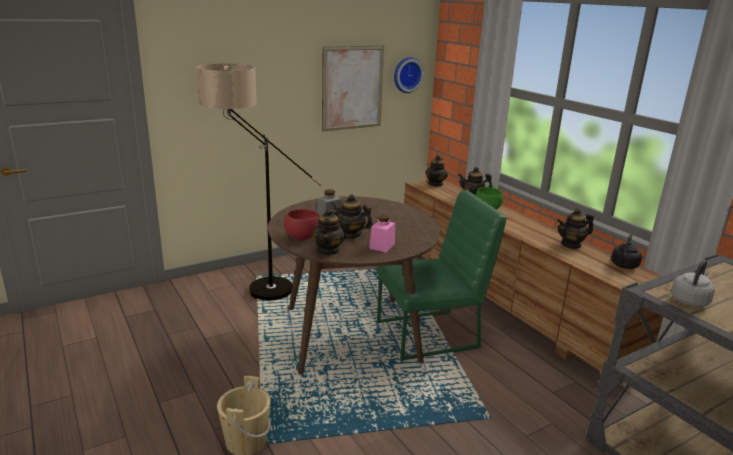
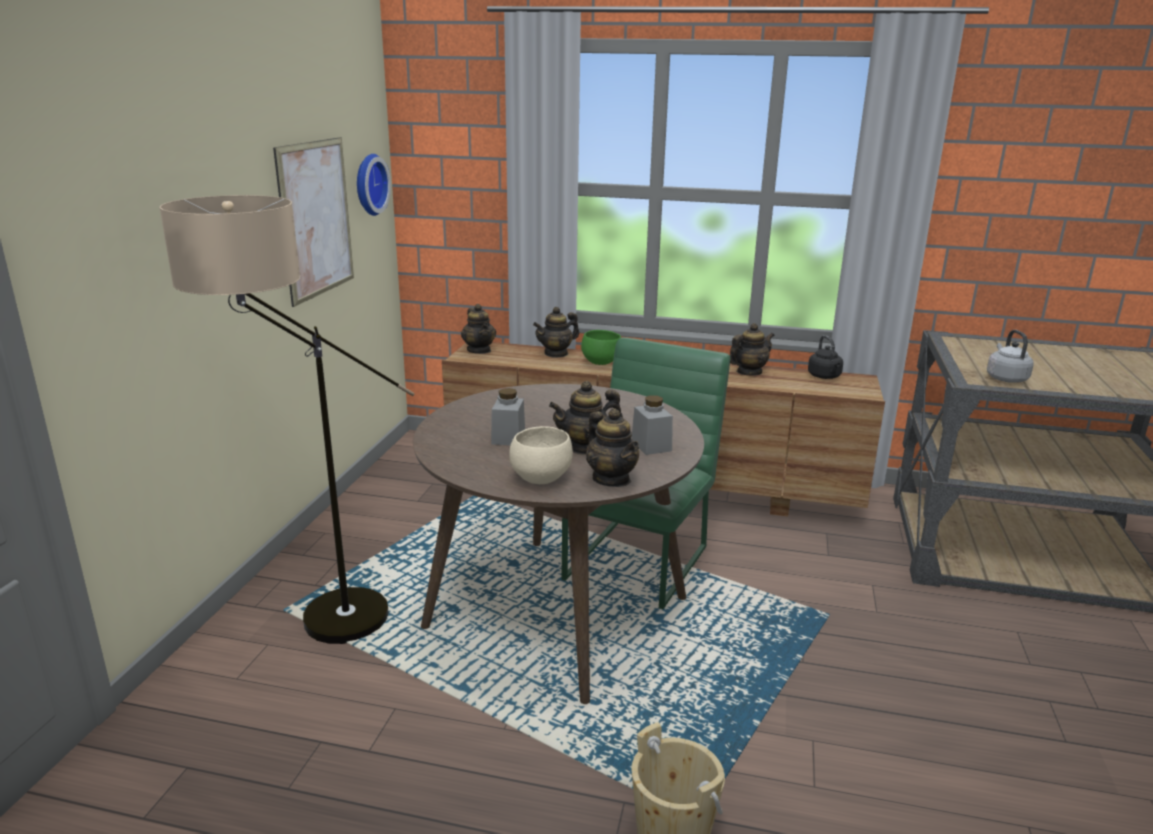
camera: 45 degrees left, 0 degrees up
(301, 237) = (539, 478): red bowl -> beige bowl
(382, 246) = (651, 445): pink jar -> grey jar
(571, 244) = (748, 372): teapot -> teapot turned 150 degrees counterclockwise

